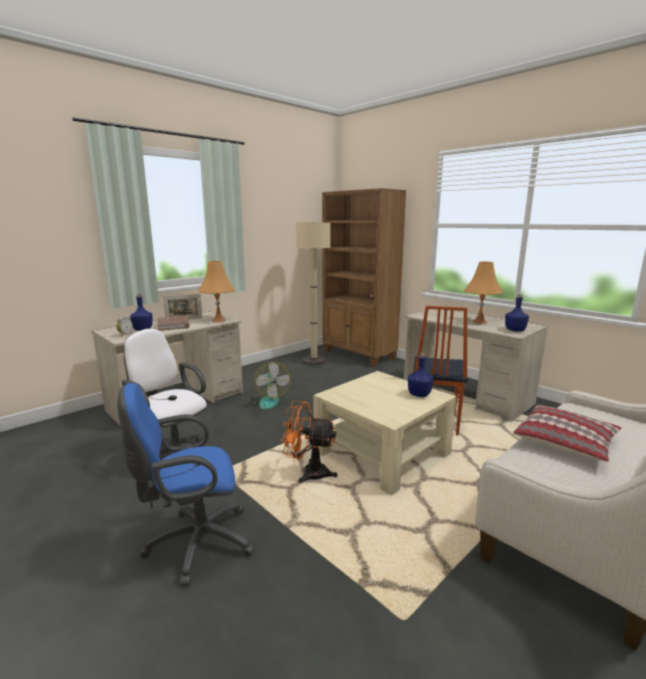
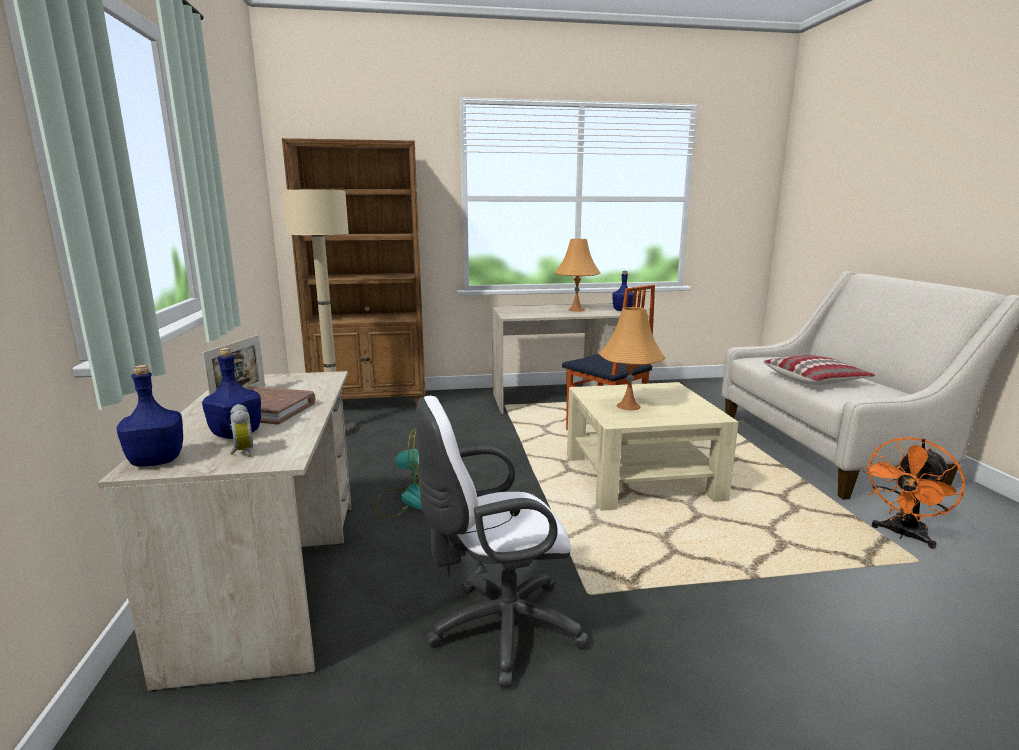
camera: 55 degrees left, 0 degrees up
(194, 544) = (759, 662): blue office chair -> none
(219, 320) = (312, 380): orange table lamp -> orange table lamp (628, 406)
(308, 473) = (646, 530): orange fan -> orange fan (903, 535)
(419, 394) = (661, 391): blue bottle -> blue bottle (157, 461)

